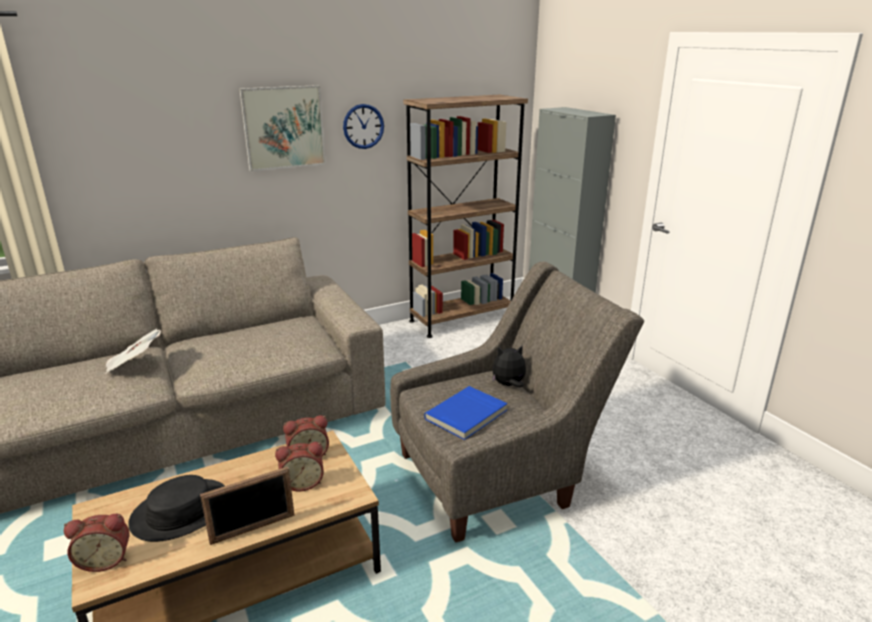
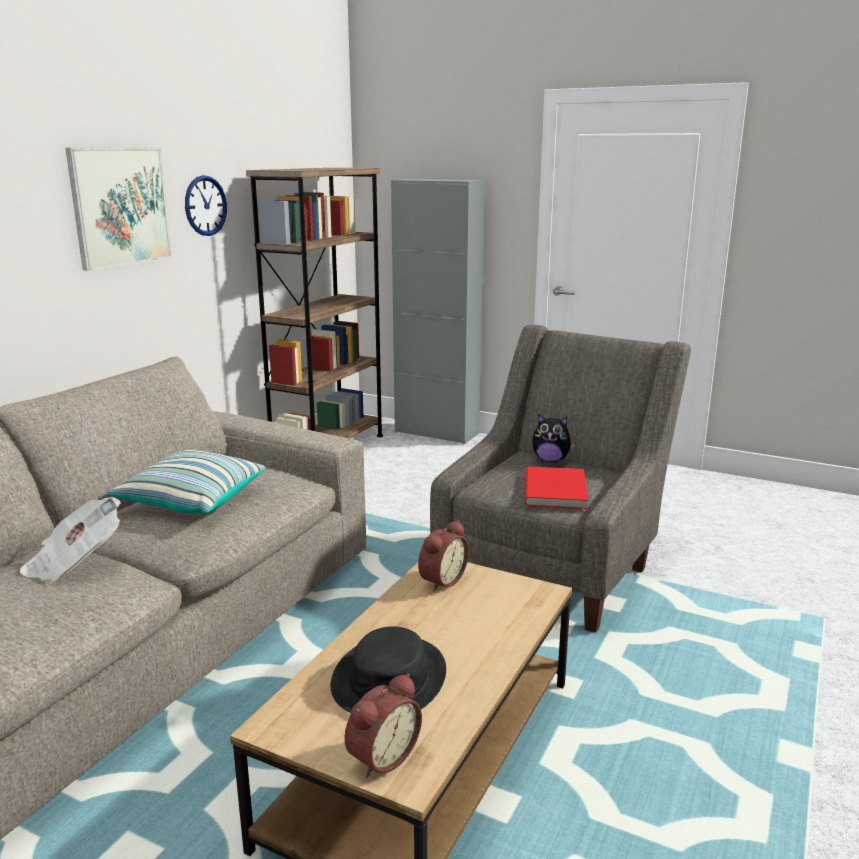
camera: 35 degrees left, 5 degrees down
(239, 342) = (191, 501): none -> pillow
(253, 529) = (496, 657): picture frame -> none
(302, 482) = (476, 603): alarm clock -> none
(467, 415) = (557, 491): blue book -> red book
(508, 385) = (551, 460): plush toy -> plush toy turned 120 degrees counterclockwise

